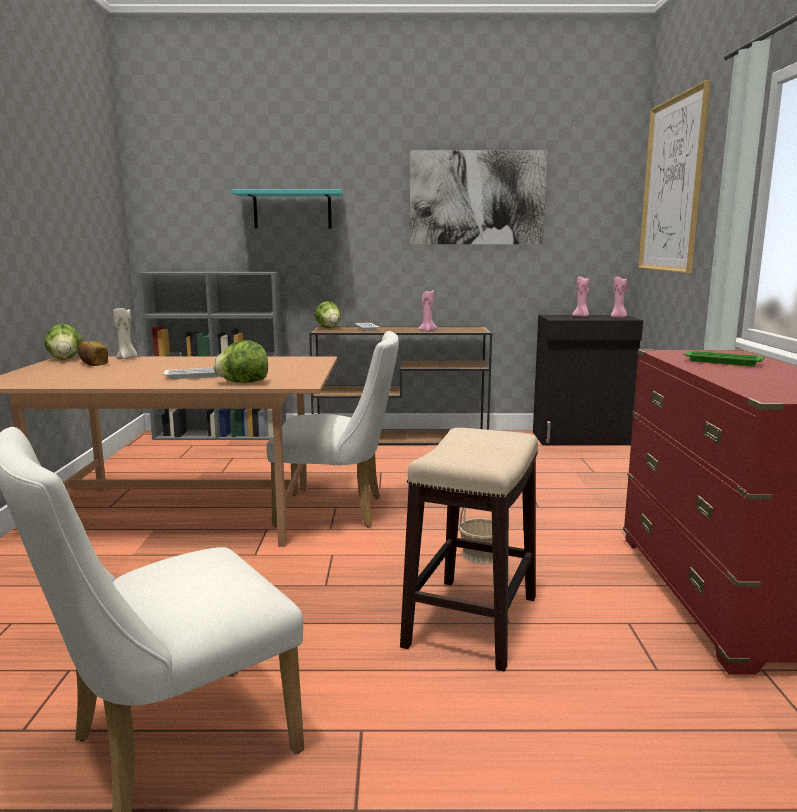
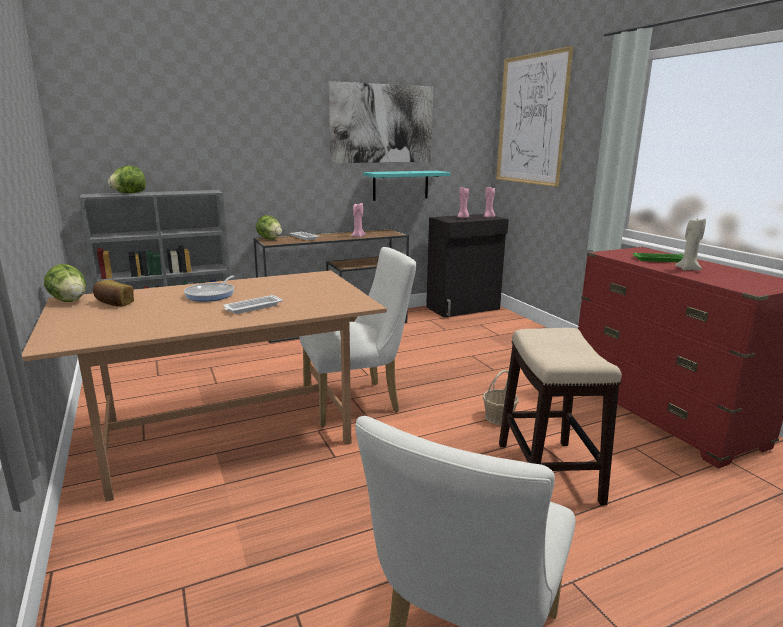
camera: 25 degrees left, 5 degrees up
(127, 358) = (138, 293): beige candle -> beige candle (688, 269)
(182, 364) = (212, 294): none -> frying pan
(243, 383) = (312, 310): lettuce -> lettuce (129, 193)
(292, 210) = (226, 132): turquoise shelf -> turquoise shelf (400, 185)

